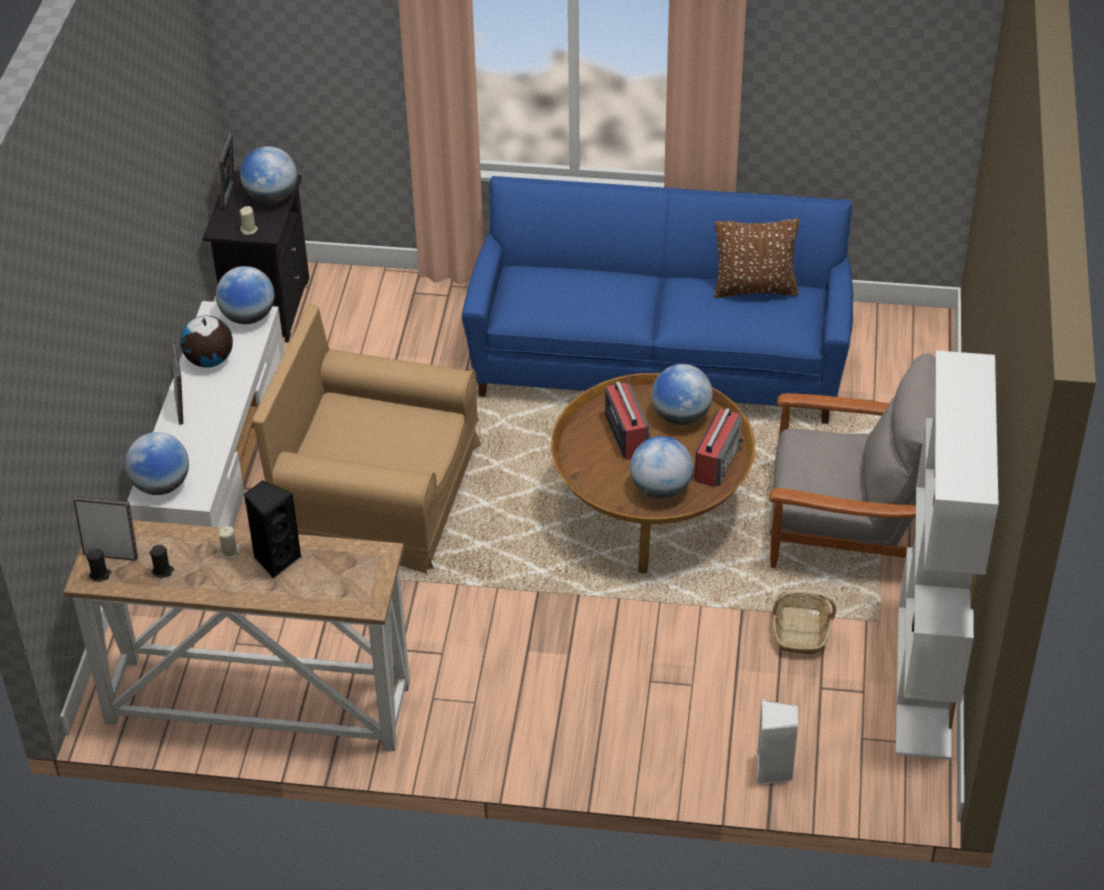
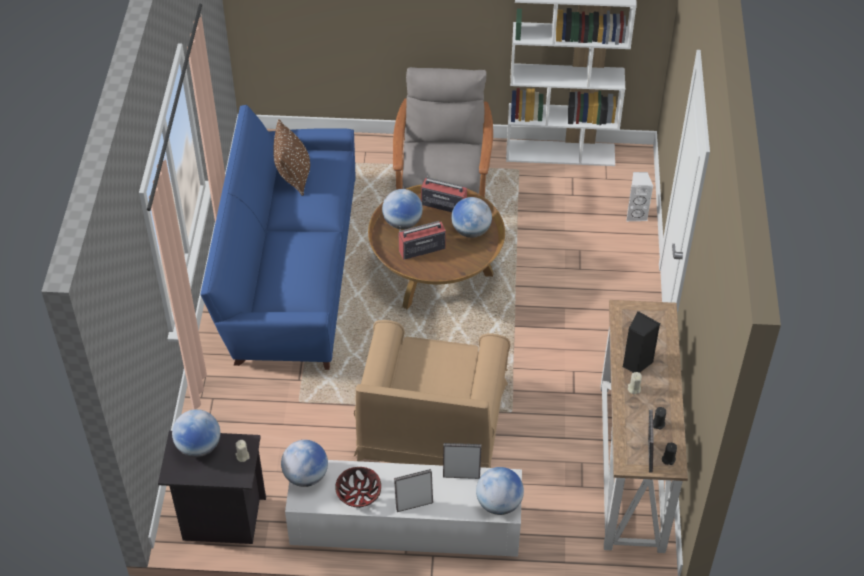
camera: 95 degrees left, 5 degrees up
(209, 361) = (359, 494): globe -> bowl
(230, 195) = (194, 476): picture frame -> picture frame (461, 474)
(800, 631) = (530, 203): basket -> none

